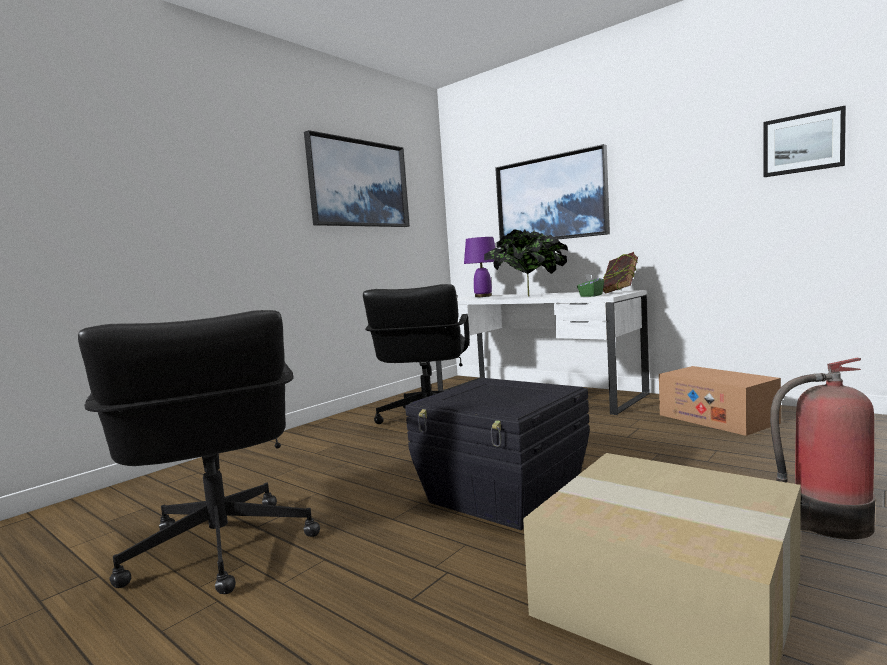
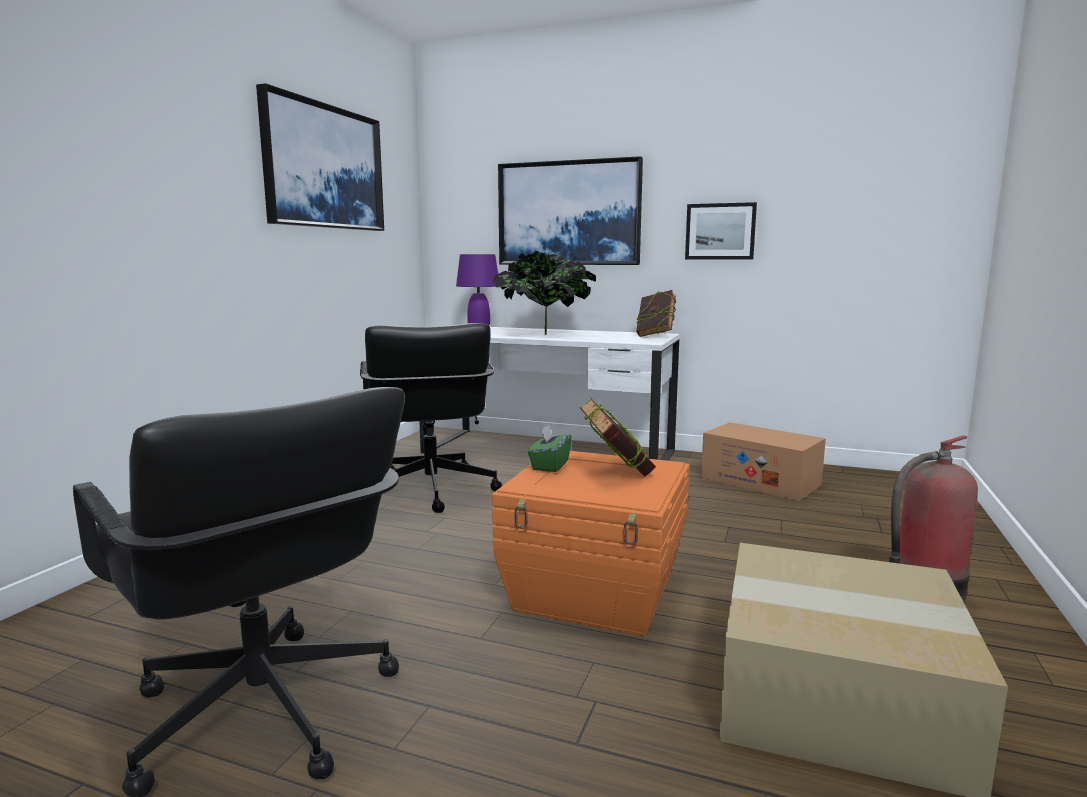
camera: 20 degrees left, 5 degrees up
(504, 495) = (596, 592): black storage box -> orange storage box
(514, 393) = (616, 473): none -> book
(590, 296) = (629, 340): green tissue box -> green tissue box (549, 465)
(803, 143) = (853, 189): picture -> picture (720, 231)

